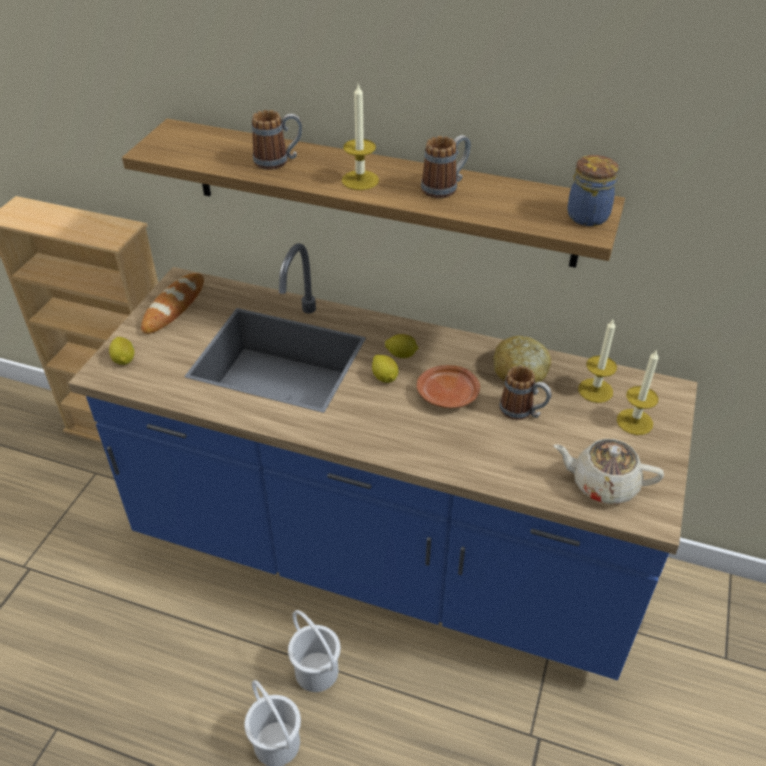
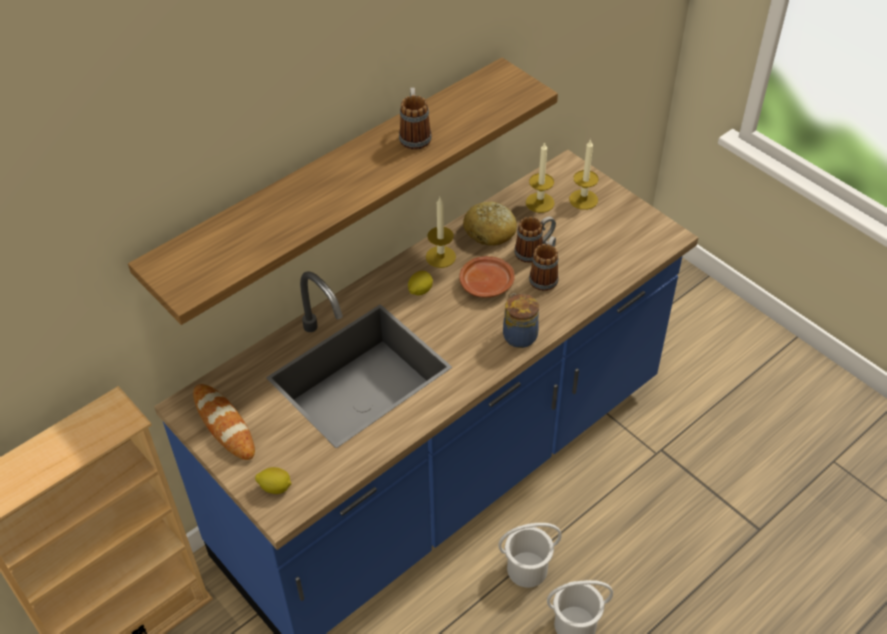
camera: 60 degrees left, 5 degrees up
(278, 161) = (287, 213): mug -> mug (545, 276)
(360, 180) = (363, 176): candle -> candle (440, 257)
(384, 377) = (439, 312): lemon -> none
(588, 215) = (511, 83): jar -> jar (519, 335)
(603, 484) = (628, 245): beige teapot -> none

